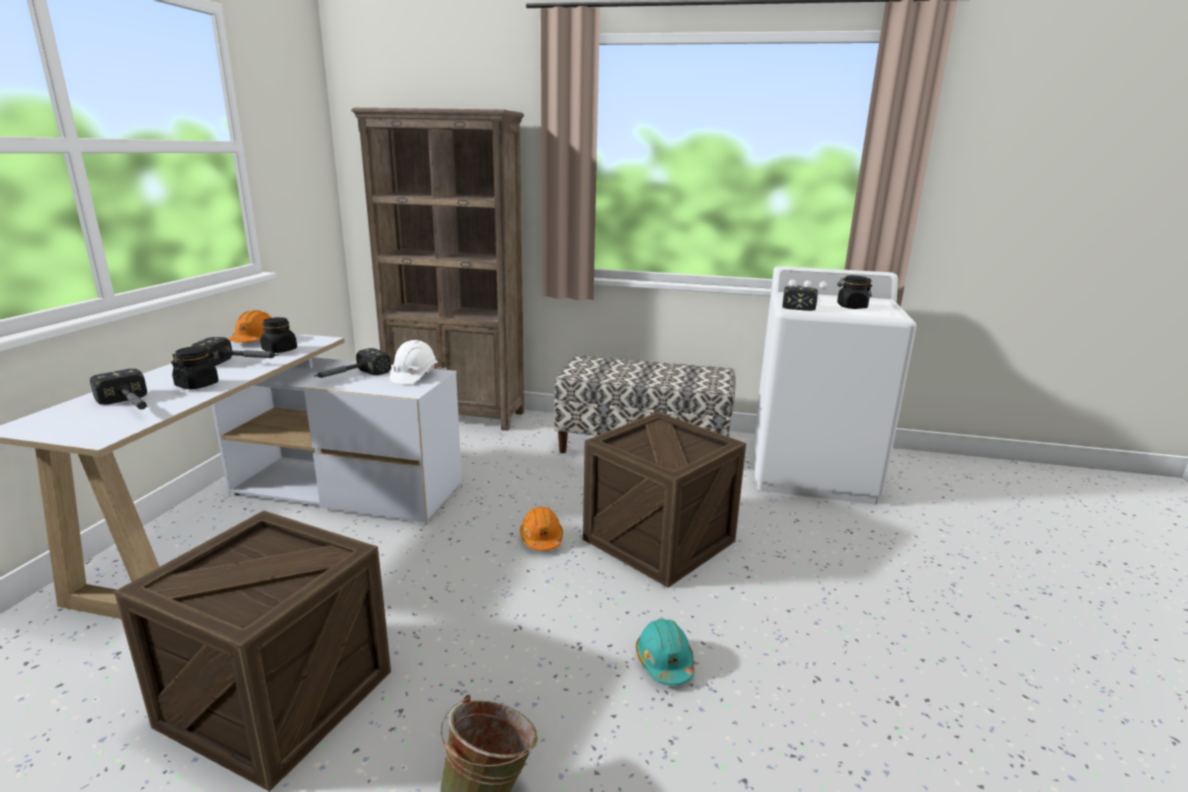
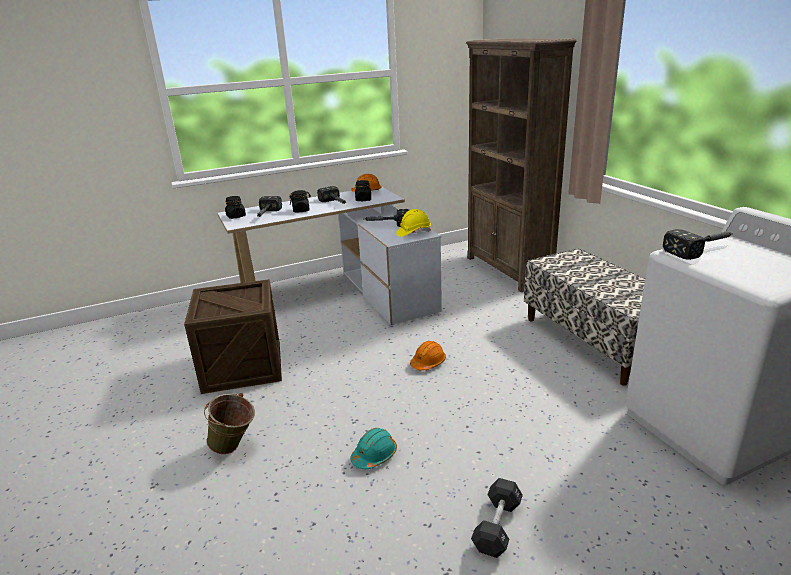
camera: 55 degrees right, 5 degrees up
(414, 376) = (413, 232): white hard hat -> yellow hard hat
(659, 540) = (488, 401): crate -> none
(850, 634) = (497, 526): none -> black dumbbell
(851, 307) = (748, 268): black jar -> black jar (236, 216)

